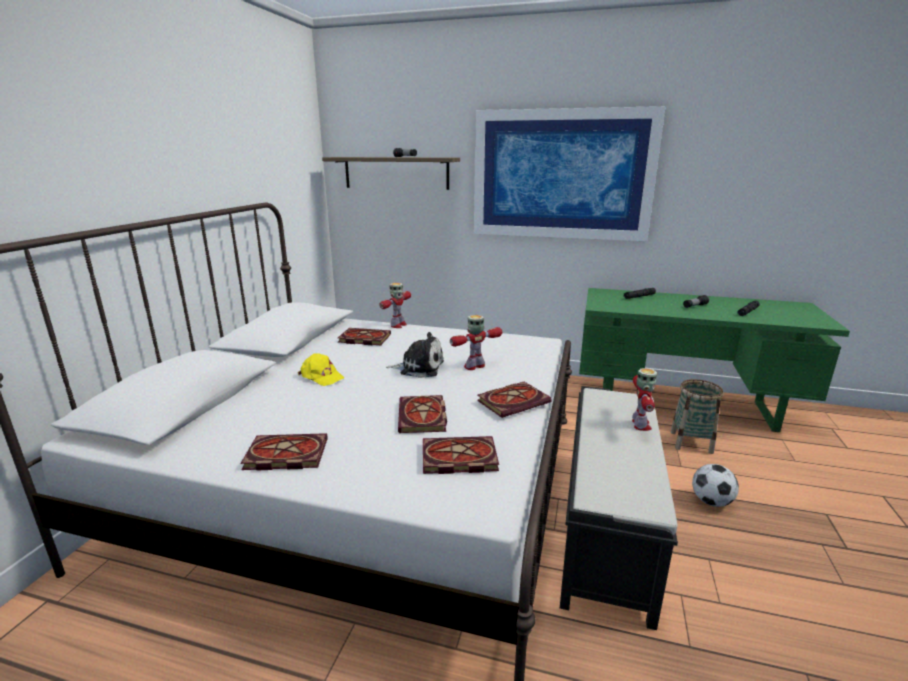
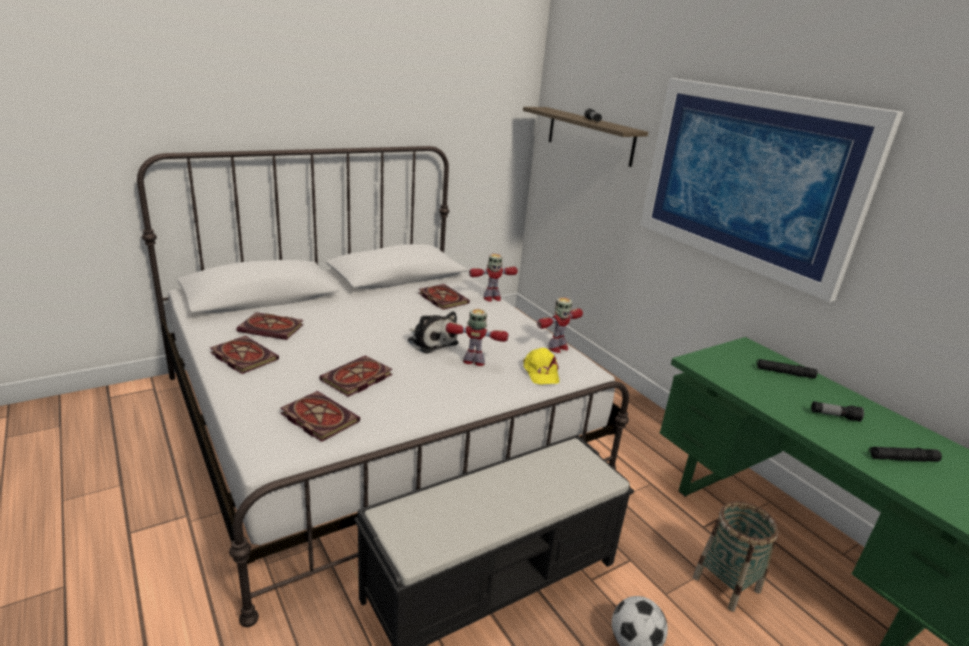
camera: 40 degrees right, 5 degrees up
(321, 376) = (357, 315): yellow cap -> yellow cap (541, 372)
(514, 401) = (438, 404): book -> book (273, 328)
(640, 425) = (552, 497): toy robot -> toy robot (557, 348)

